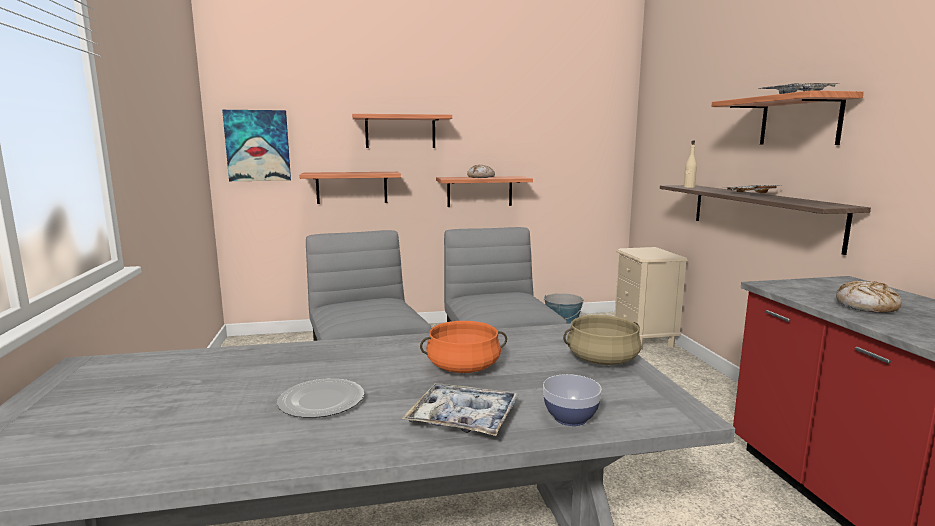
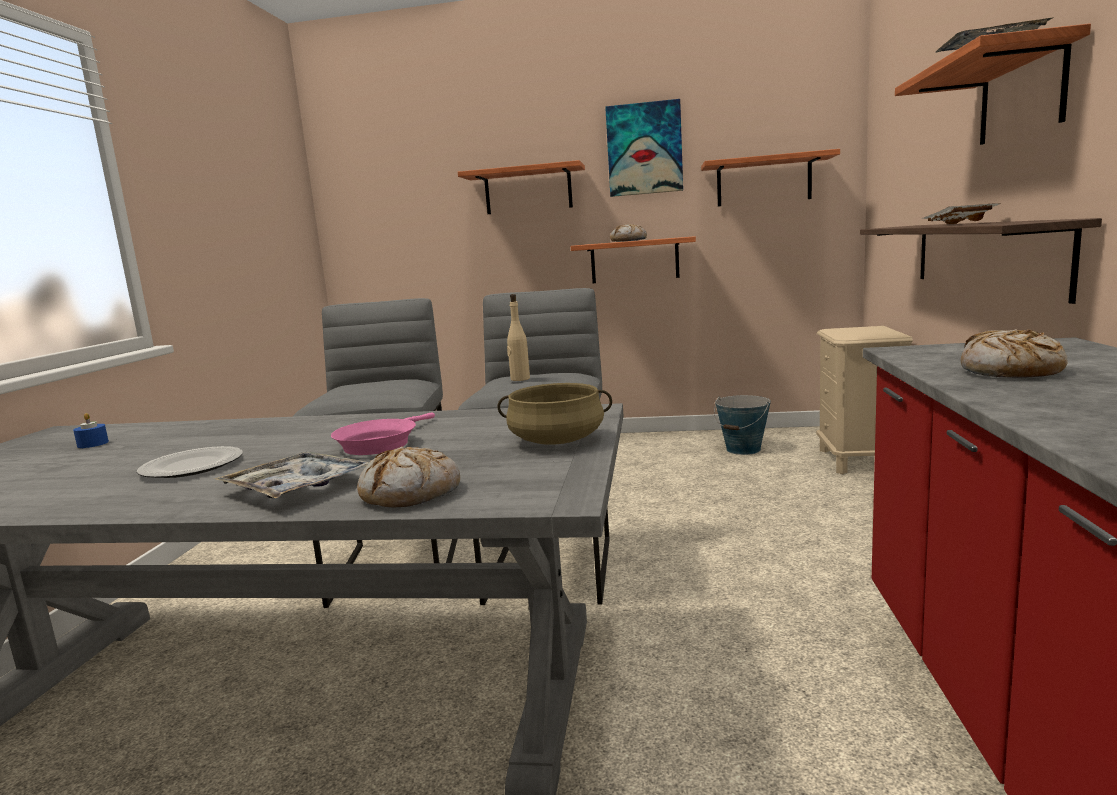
camera: 20 degrees right, 0 degrees up
(159, 379) = (93, 444): none -> blue candle
(258, 145) = (368, 221): picture -> picture (644, 149)
(352, 187) = (474, 264): shelf -> shelf (763, 181)
(463, 368) = (380, 443): orange cooking pot -> pink frying pan
(570, 417) = (411, 493): bowl -> bread
(689, 187) = (893, 227): beige bottle -> beige bottle (519, 379)

